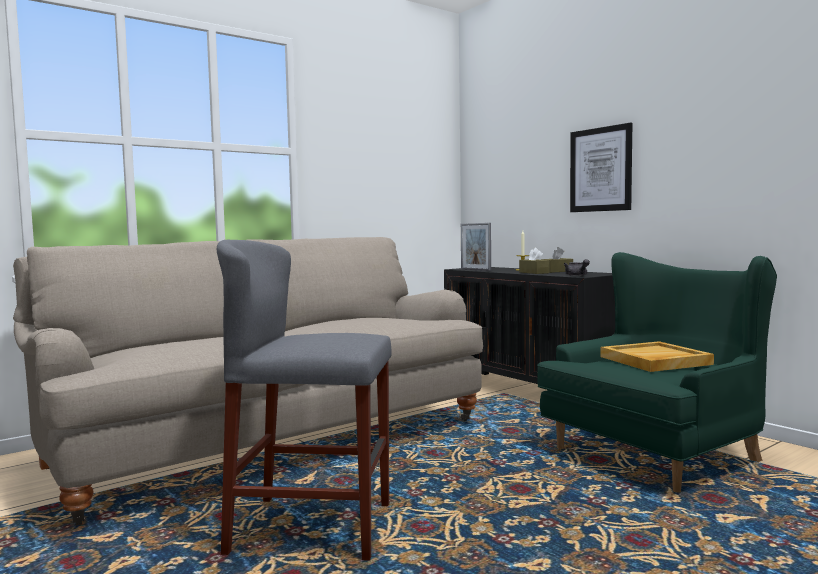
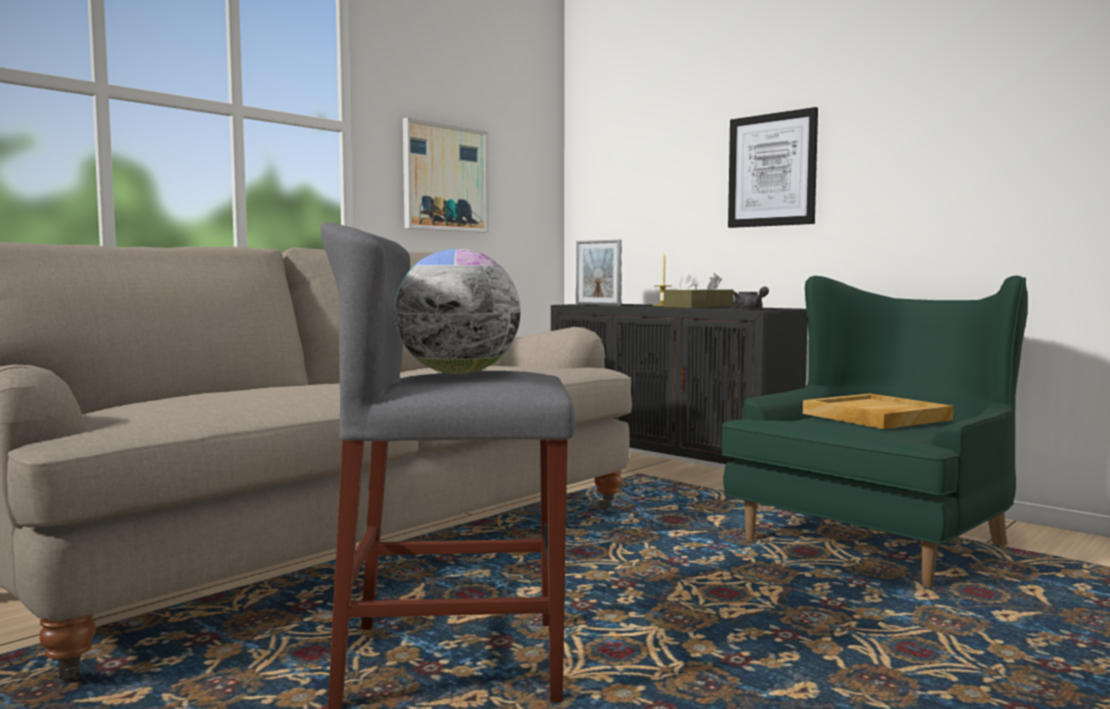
camera: 10 degrees left, 0 degrees up
(313, 336) = (458, 373): none -> globe
(367, 181) = (445, 178): none -> picture

